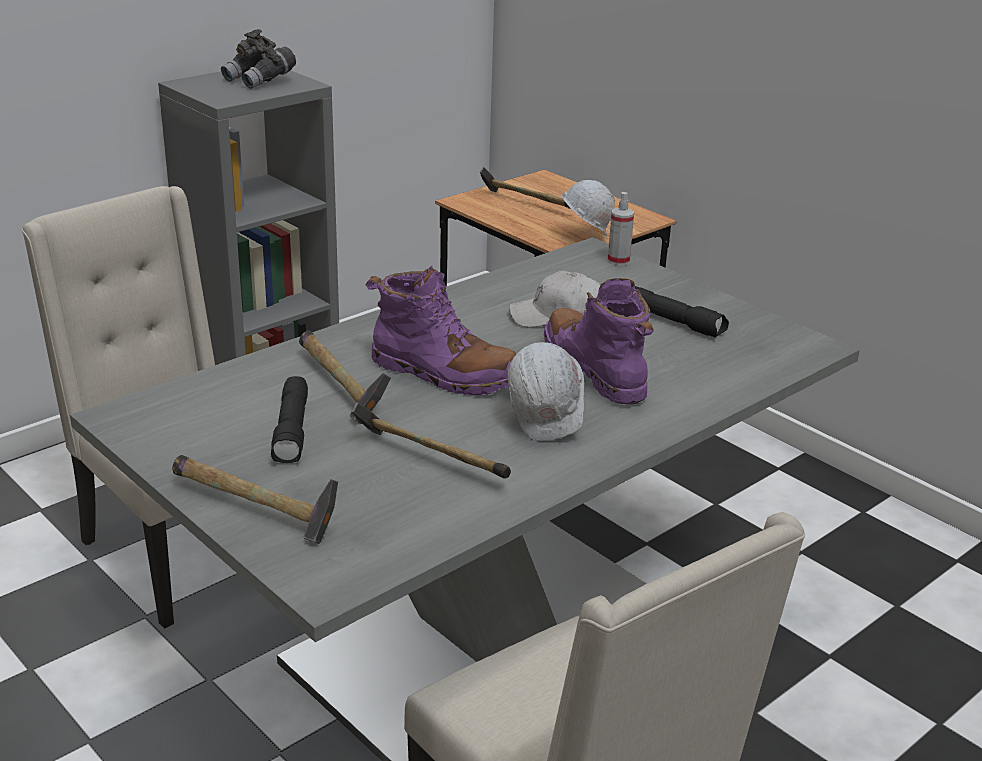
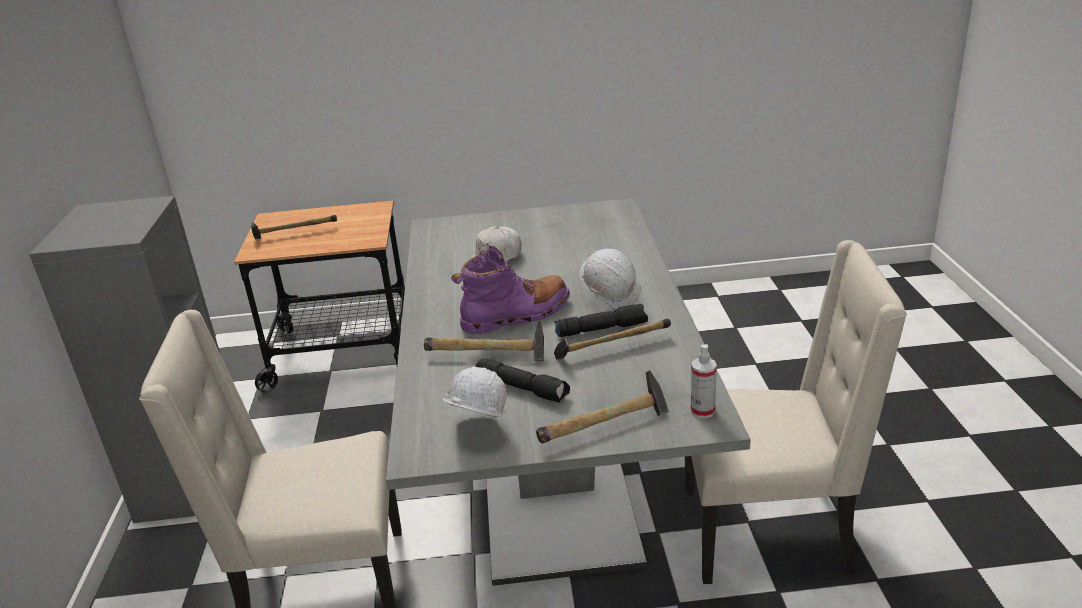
camera: 50 degrees left, 0 degrees up
(260, 80) = (112, 216): grey binoculars -> none
(584, 236) = (368, 232): white hard hat -> white hard hat (477, 431)
(595, 370) = (569, 269): purple boot -> none
(618, 261) = (454, 222): spray bottle -> spray bottle (702, 411)
(674, 321) = (545, 231): black flashlight -> black flashlight (602, 329)

